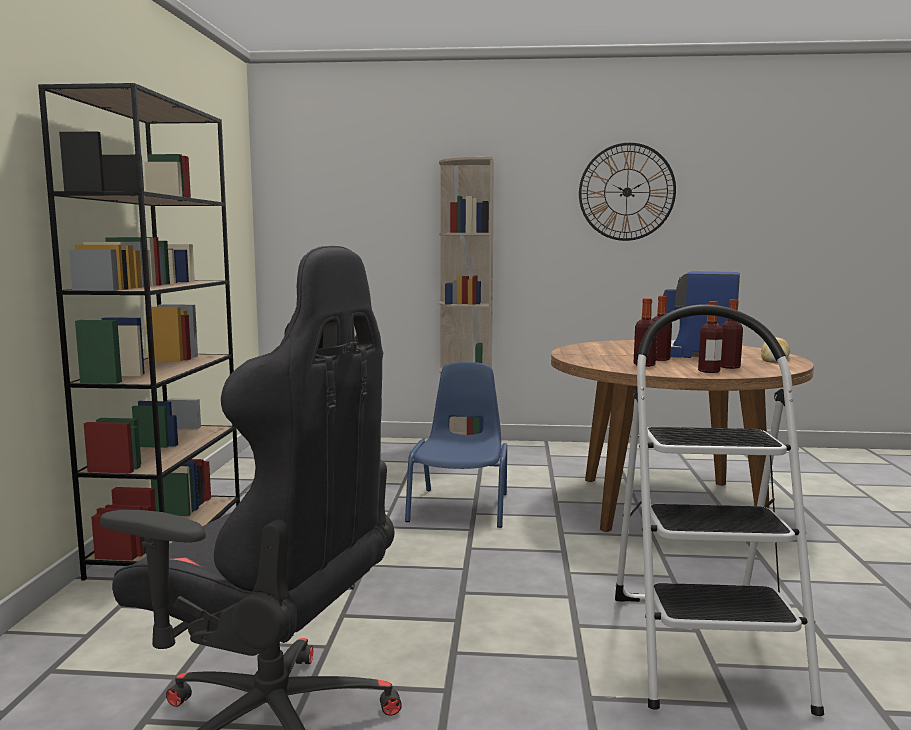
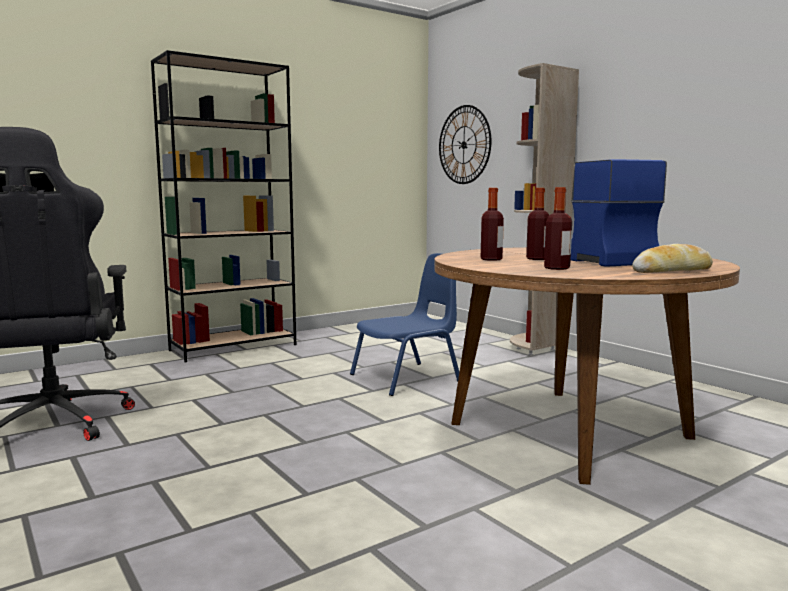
camera: 50 degrees right, 0 degrees up
(627, 192) = (713, 80): wall clock -> wall clock (464, 145)
(704, 646) = (278, 502): step ladder -> none
(709, 371) = (511, 267): bottle -> none

